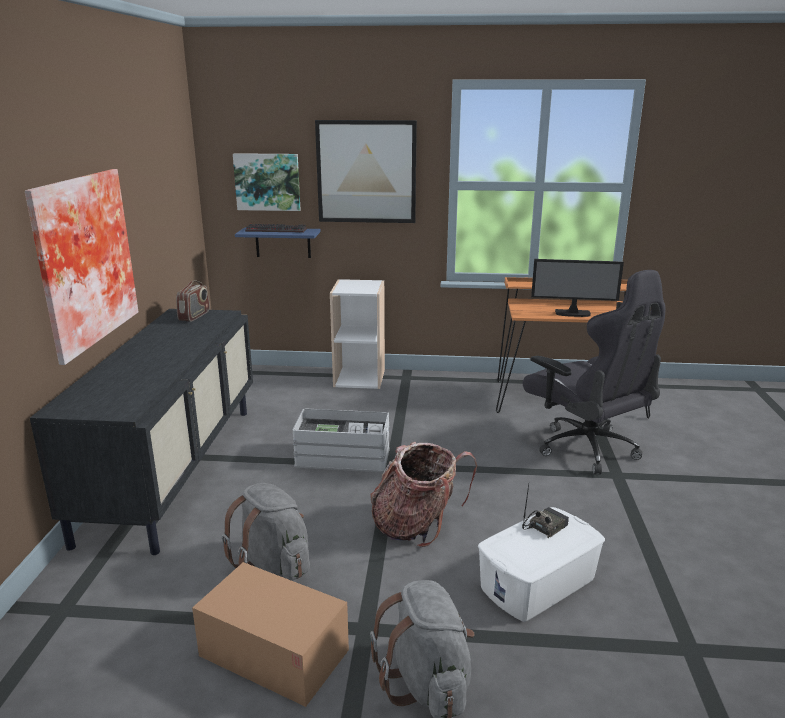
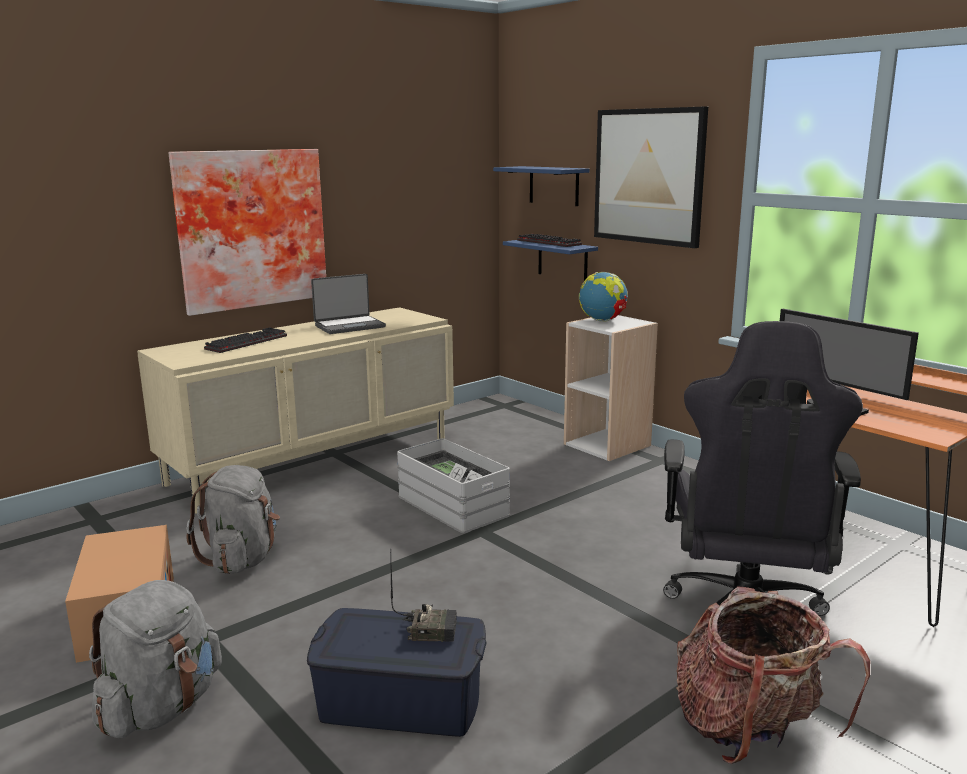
camera: 45 degrees right, 5 degrees down
(126, 376) = (247, 342): none -> keyboard
(175, 469) = (315, 462): black cabinet -> beige cabinet
(177, 336) = (349, 326): none -> laptop
(194, 316) = (400, 316): radio -> none
(267, 182) = (554, 185): picture -> blue shelf
(349, 286) = (602, 320): none -> globe
(417, 526) = (398, 591): backpack -> backpack (750, 731)
(538, 583) = (401, 702): white storage box -> blue storage box

